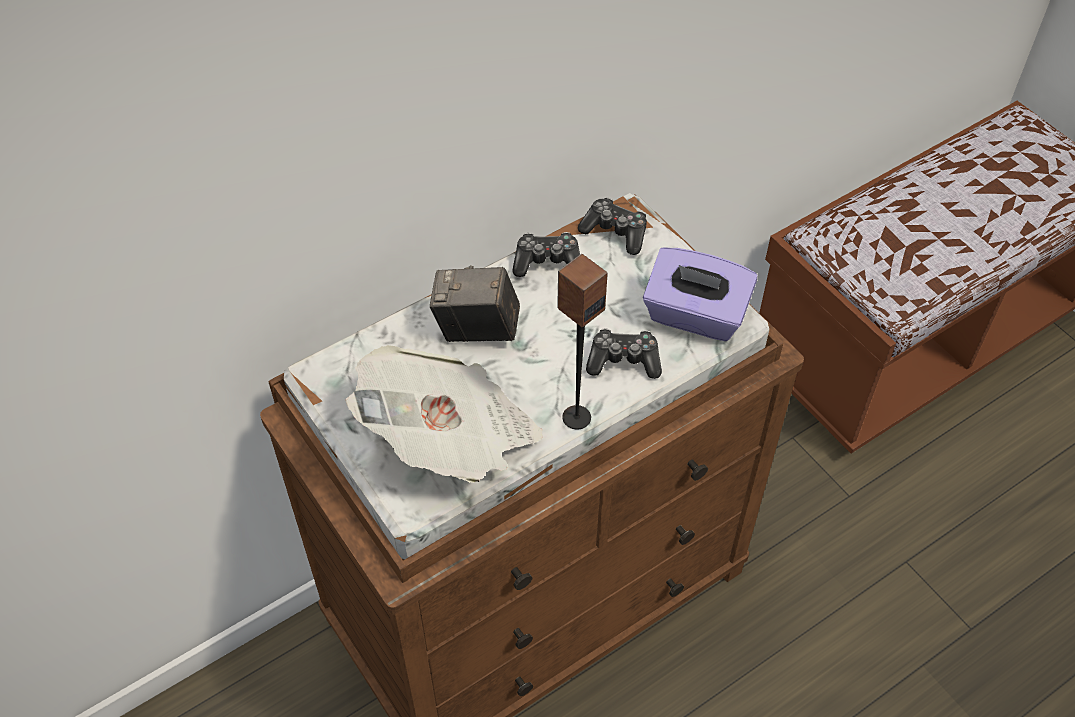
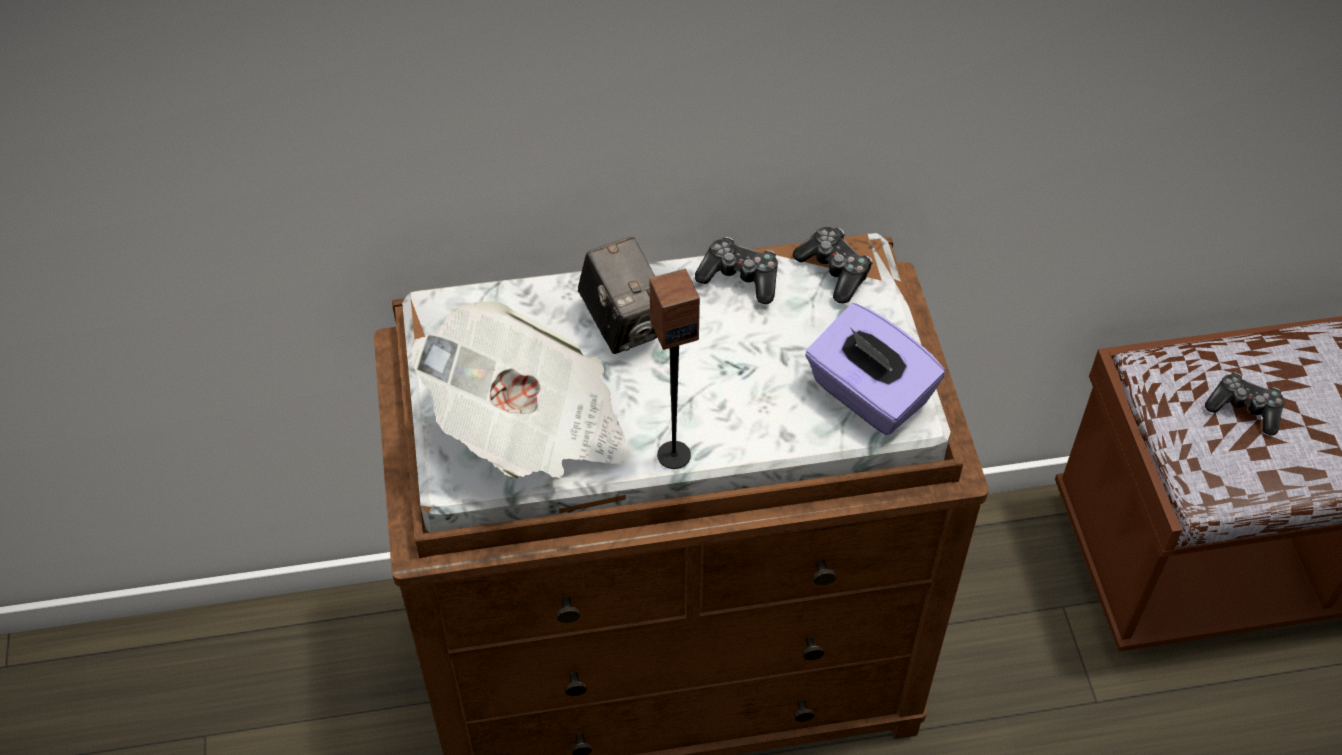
camera: 25 degrees right, 0 degrees up
(477, 330) = (623, 323): camera -> camera turned 150 degrees counterclockwise
(623, 360) = (760, 414): game controller -> game controller (1244, 409)

